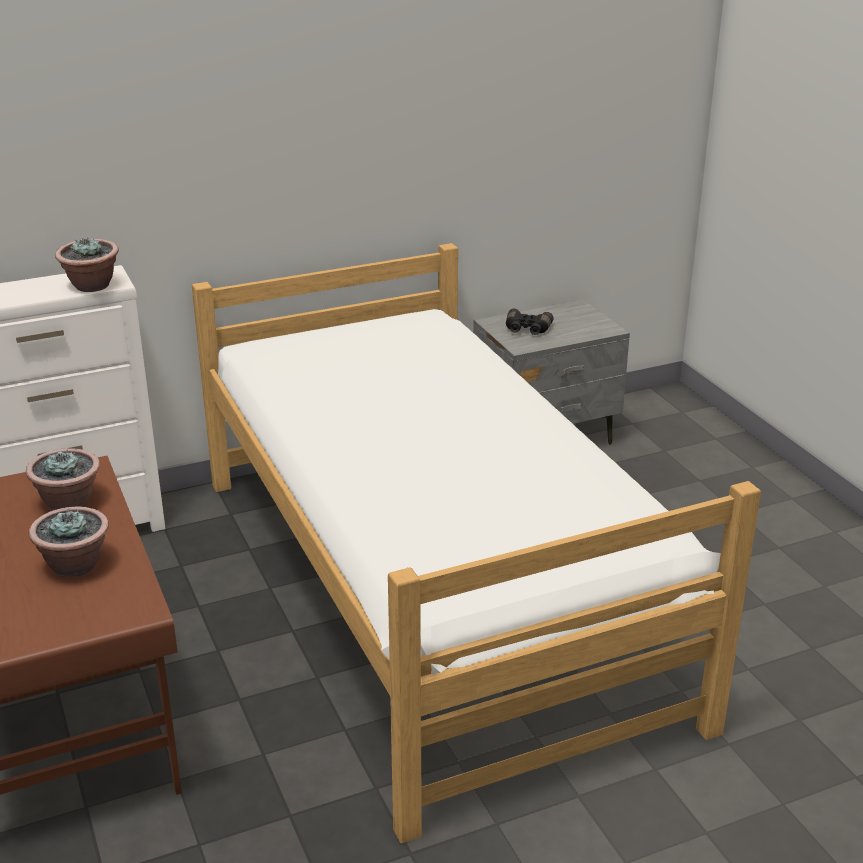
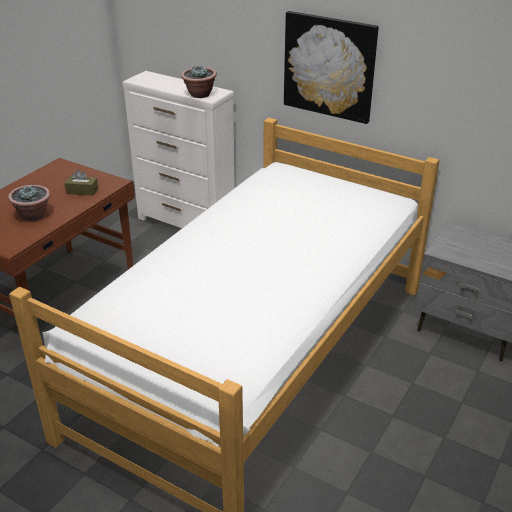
camera: 55 degrees right, 5 degrees up
(69, 502) = (82, 191): potted plant -> brown tissue box
(278, 172) = (329, 66): none -> picture
(527, 330) = (465, 244): black binoculars -> none

